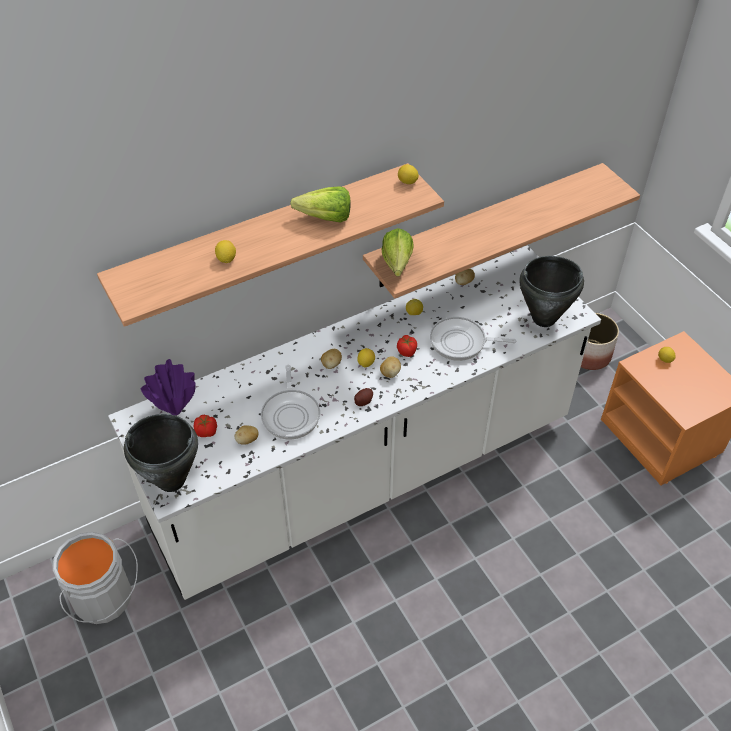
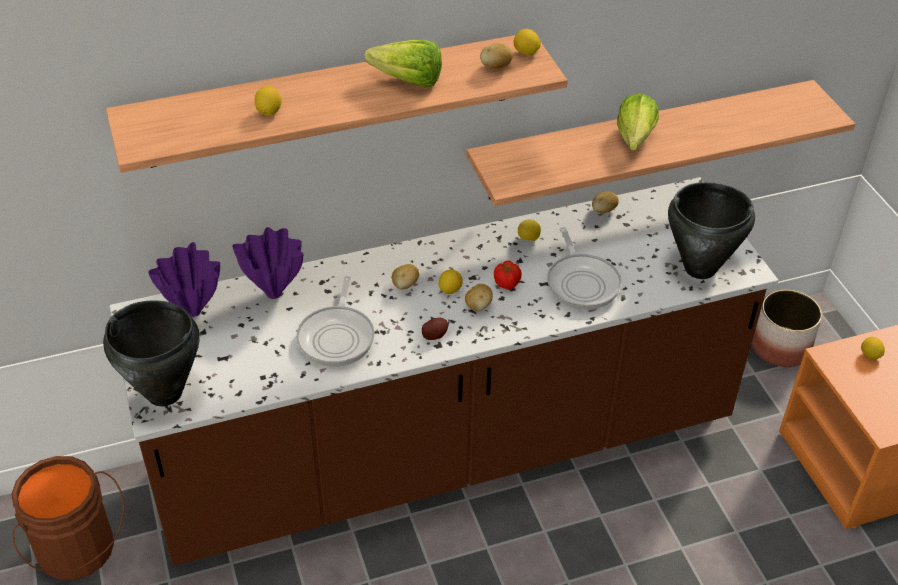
camera: 10 degrees right, 5 degrees down
(105, 599) = (78, 551): grey bucket -> brown bucket
(206, 432) = (225, 342): tomato -> none
(234, 386) = (275, 294): none -> purple vase
(247, 440) = (273, 360): potato -> potato (495, 67)
(365, 475) = (446, 453): white counter -> brown counter
(396, 266) = (505, 168): lettuce -> lettuce (632, 142)
(461, 342) = (582, 282): frying pan -> frying pan turned 120 degrees counterclockwise

